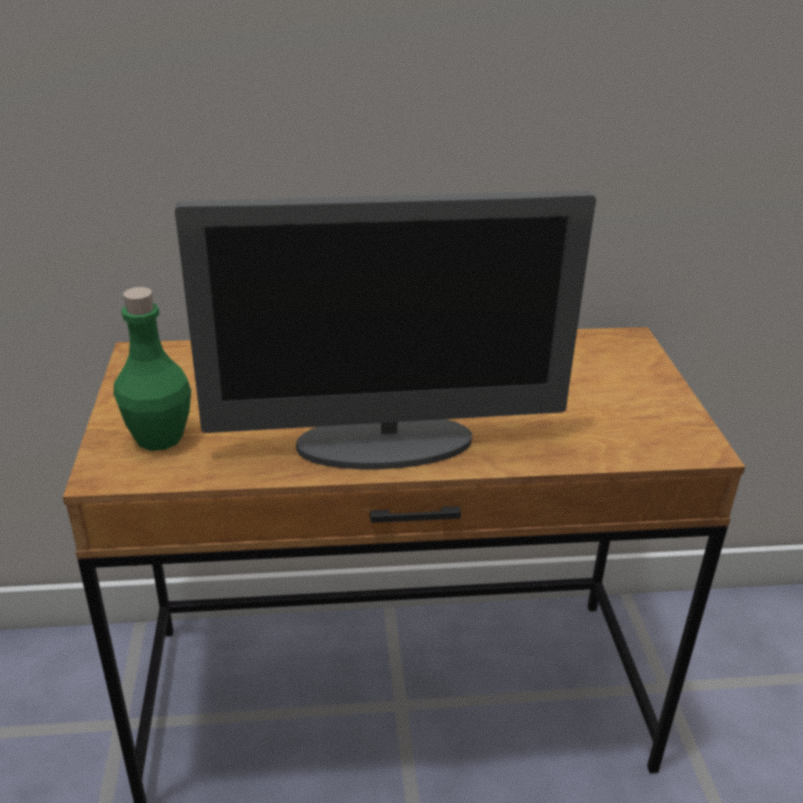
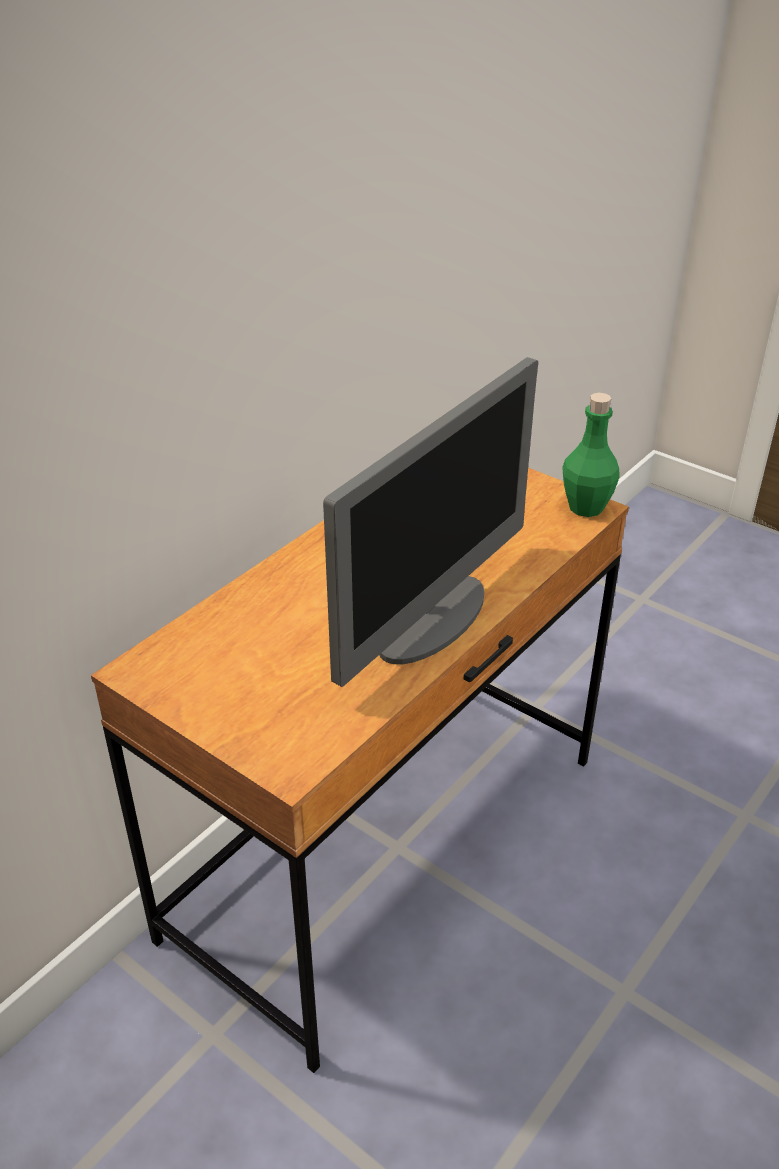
camera: 45 degrees left, 5 degrees up
(159, 438) = (279, 719): green bottle -> green bottle (586, 507)

